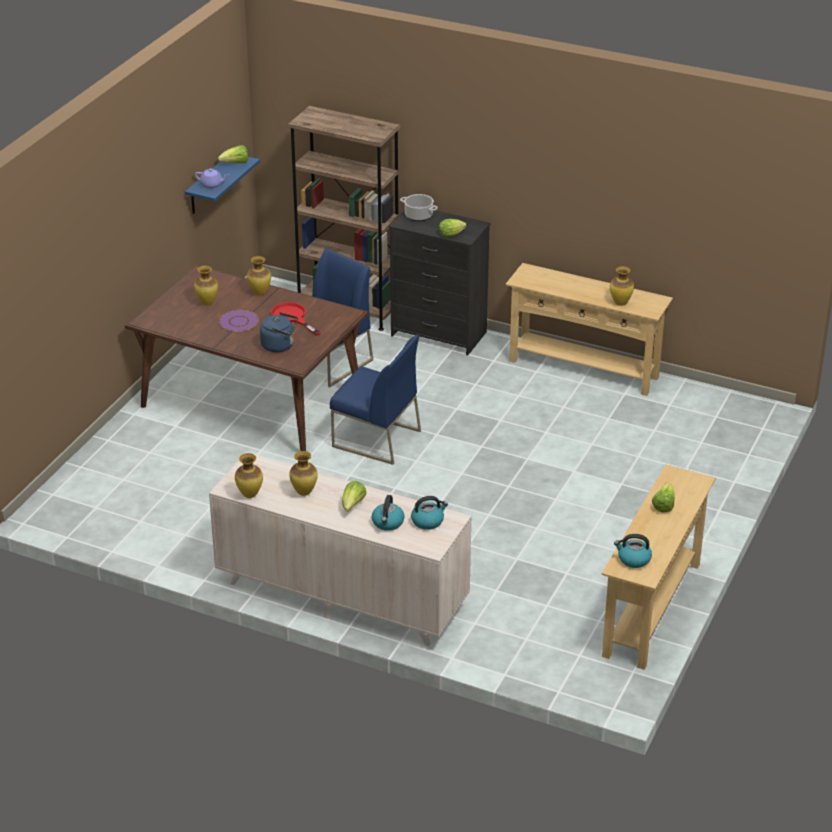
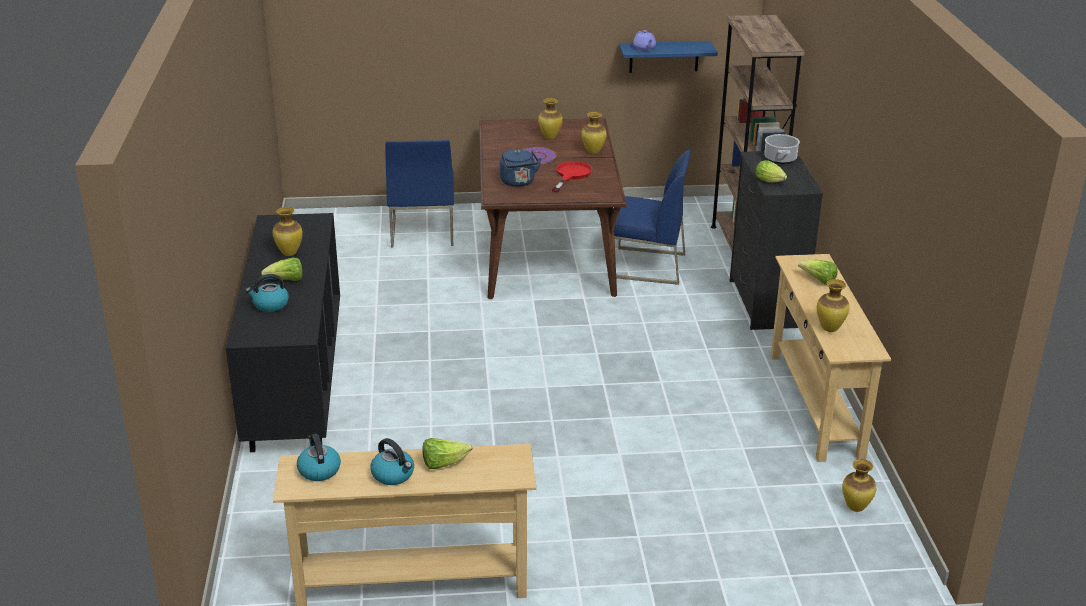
camera: 60 degrees right, 5 degrees down
(235, 164) = (693, 46): lettuce -> lettuce (818, 281)
(250, 495) = (267, 232): vase -> vase (856, 508)
(341, 595) = (296, 380): beige dresser -> black dresser
(375, 439) = (553, 324): blue chair -> blue chair (421, 231)
(428, 521) = (288, 324): kettle -> kettle (393, 475)

